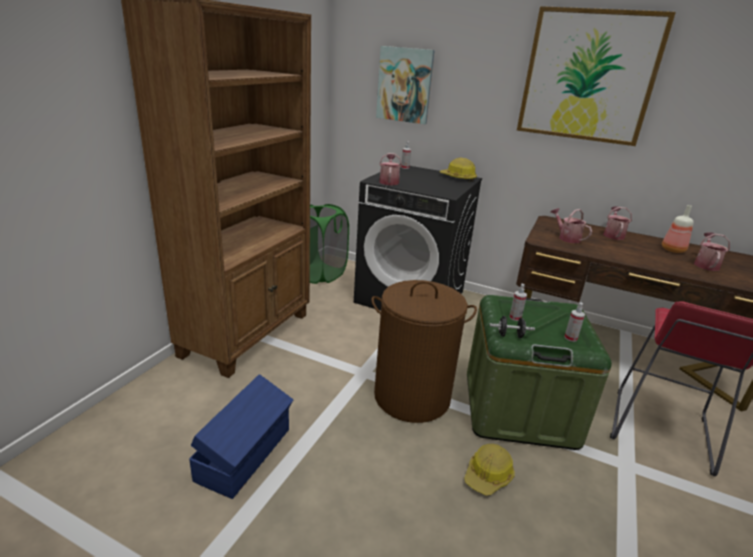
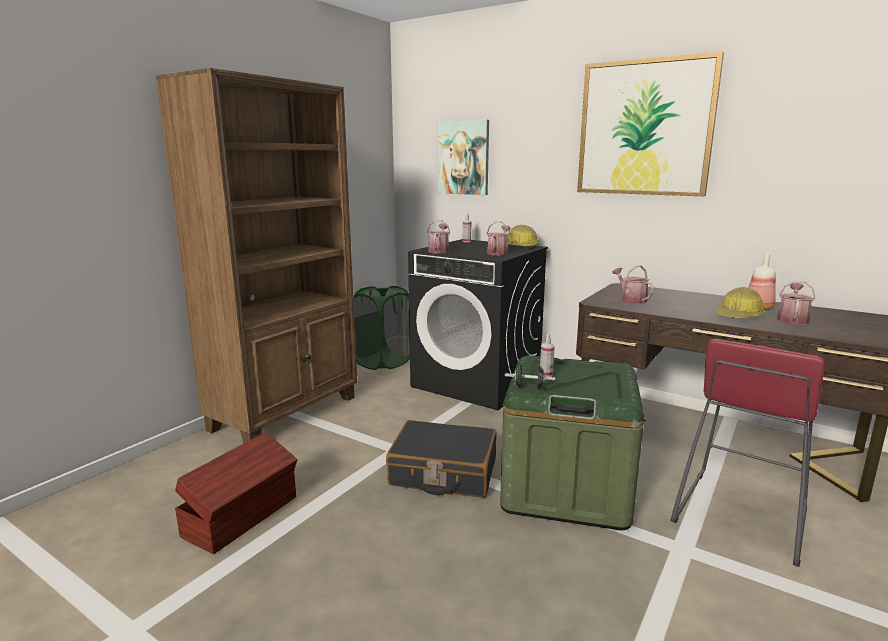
camera: 10 degrees right, 10 degrees down
(246, 454) = (243, 516): blue storage box -> brown storage box
(412, 396) = (443, 472): brown laundry basket -> black suitcase
(488, 476) = (504, 550): hard hat -> hard hat (738, 316)
(570, 338) = (602, 391): spray bottle -> none
(613, 235) = (691, 297): watering can -> watering can (498, 253)

